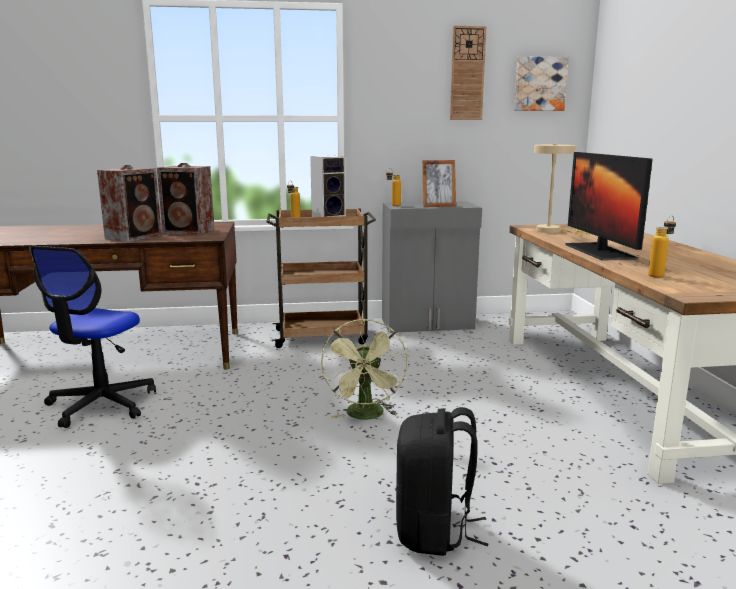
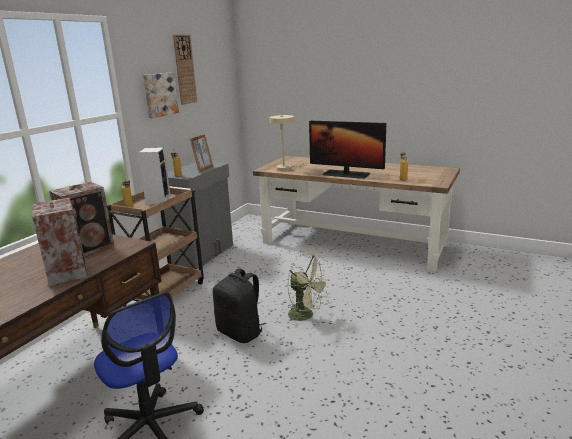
camera: 55 degrees left, 5 degrees up
(434, 531) = (437, 335): black backpack -> black backpack (241, 332)
(539, 84) = (217, 73): picture -> picture (159, 94)

